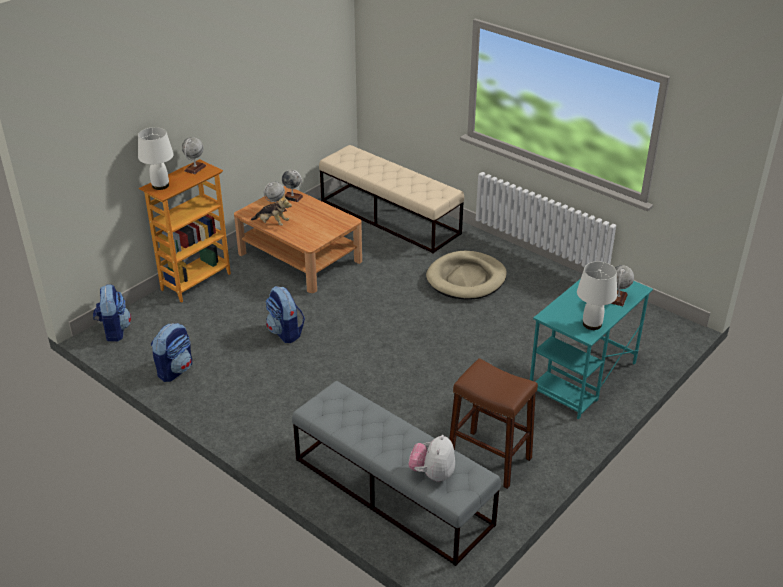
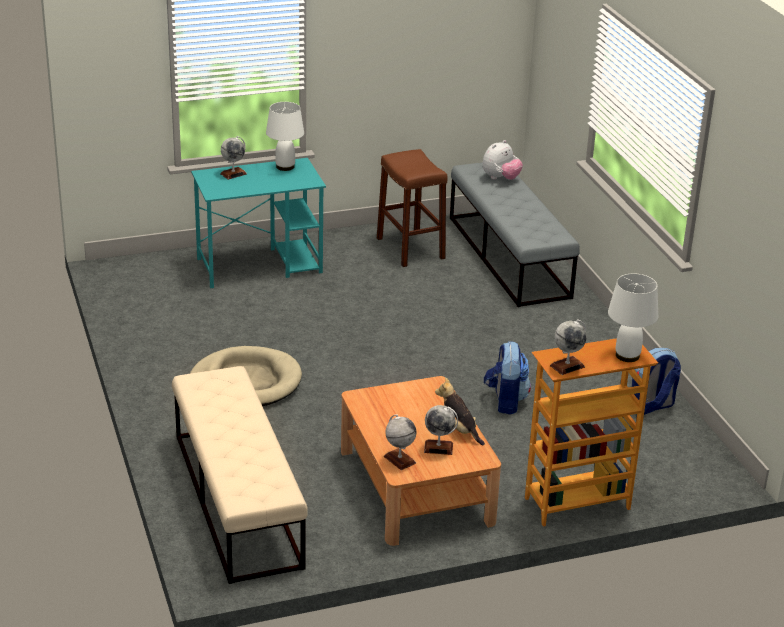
camera: 150 degrees left, 5 degrees down
(114, 331) = (709, 476): backpack -> none

